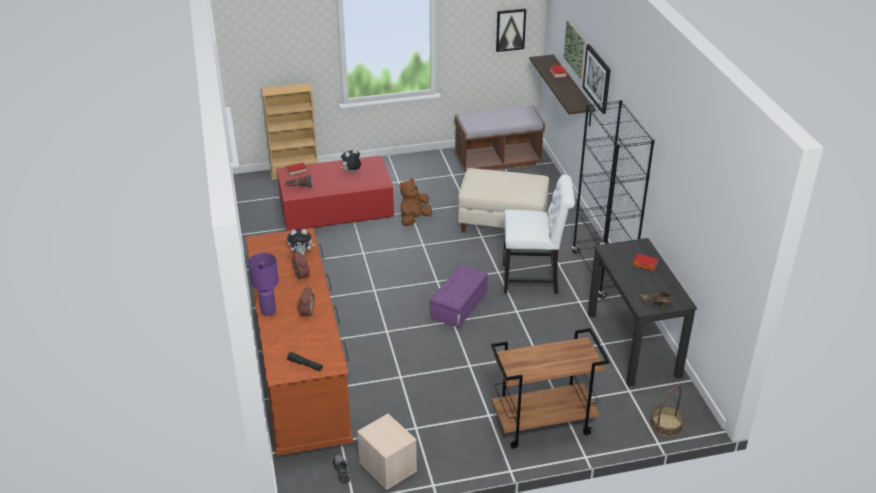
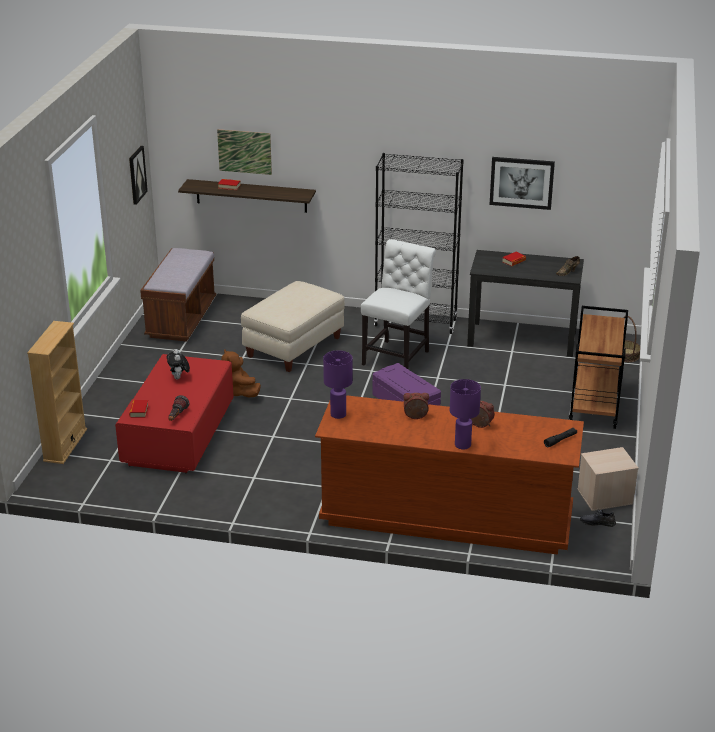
camera: 65 degrees left, 5 degrees down
(282, 238) = (337, 414): none -> purple table lamp
(301, 253) = (375, 408): plush toy -> none
(597, 78) = (312, 158): picture -> picture (521, 182)

